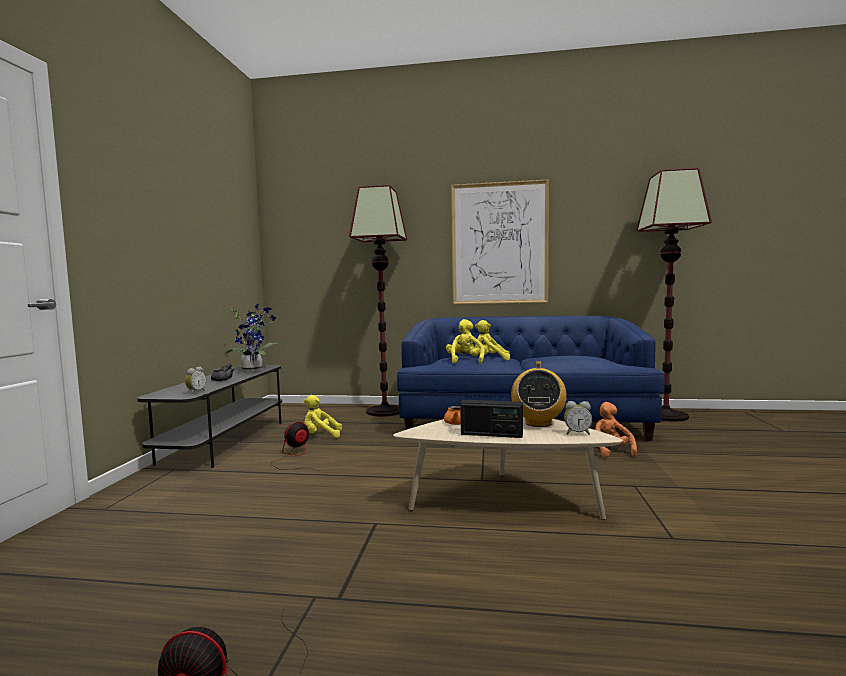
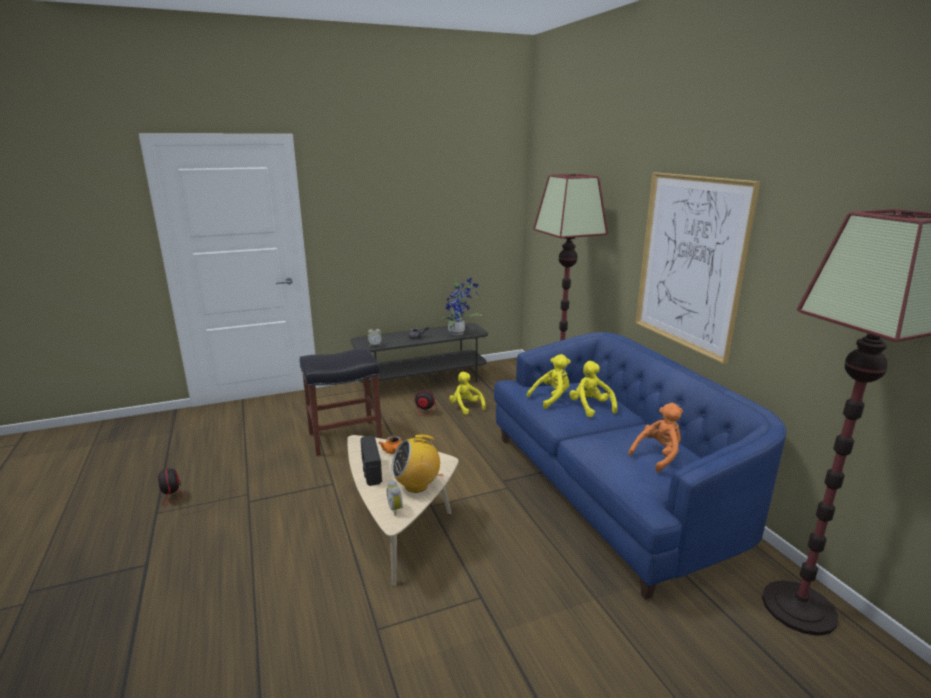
camera: 60 degrees right, 15 degrees up
(274, 499) = (346, 437): none -> black stool
(609, 451) = (573, 568): orange plush toy -> orange plush toy (658, 456)

